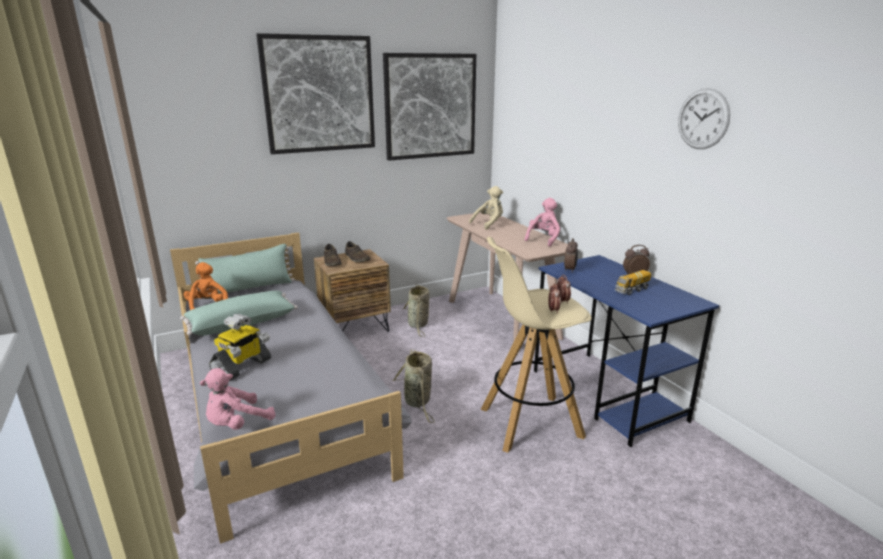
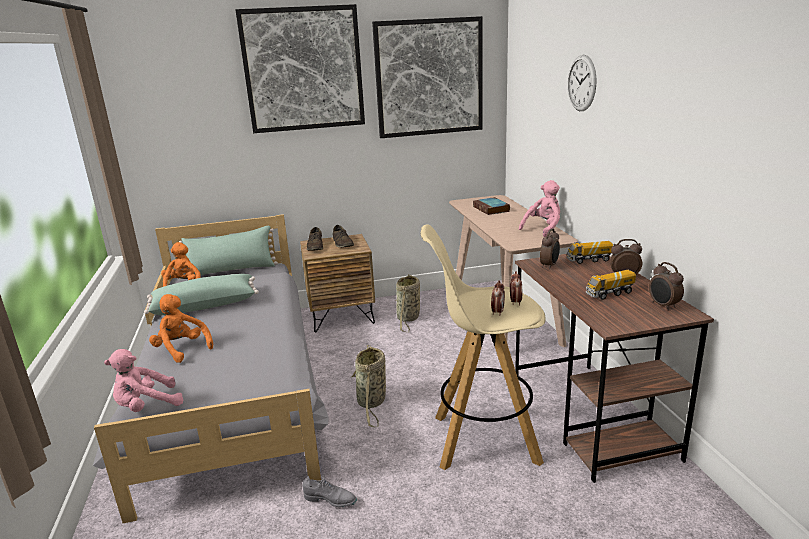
camera: 15 degrees right, 0 degrees up
(242, 367) = (182, 349): toy robot -> orange plush toy
(418, 491) = (330, 500): none -> grey shoe
(489, 224) = (492, 209): beige plush toy -> book
(598, 264) = (589, 260): none -> toy truck
(607, 395) = (591, 417): blue desk -> brown desk
(677, 297) = (663, 306): none -> alarm clock
(703, 119) = (697, 83): wall clock -> wall clock (581, 83)

